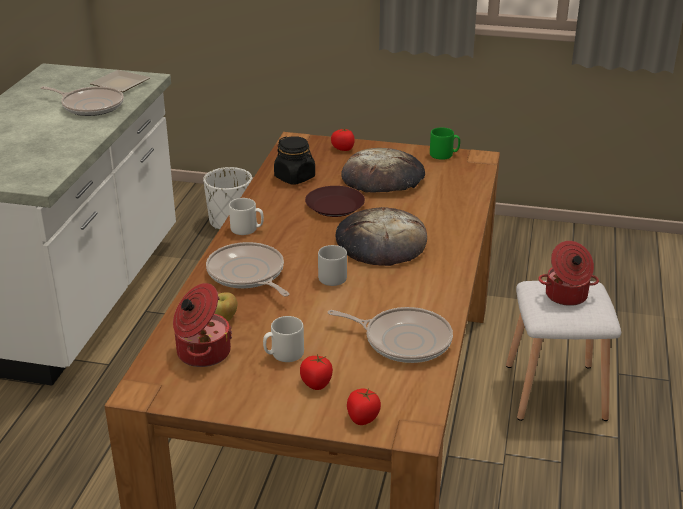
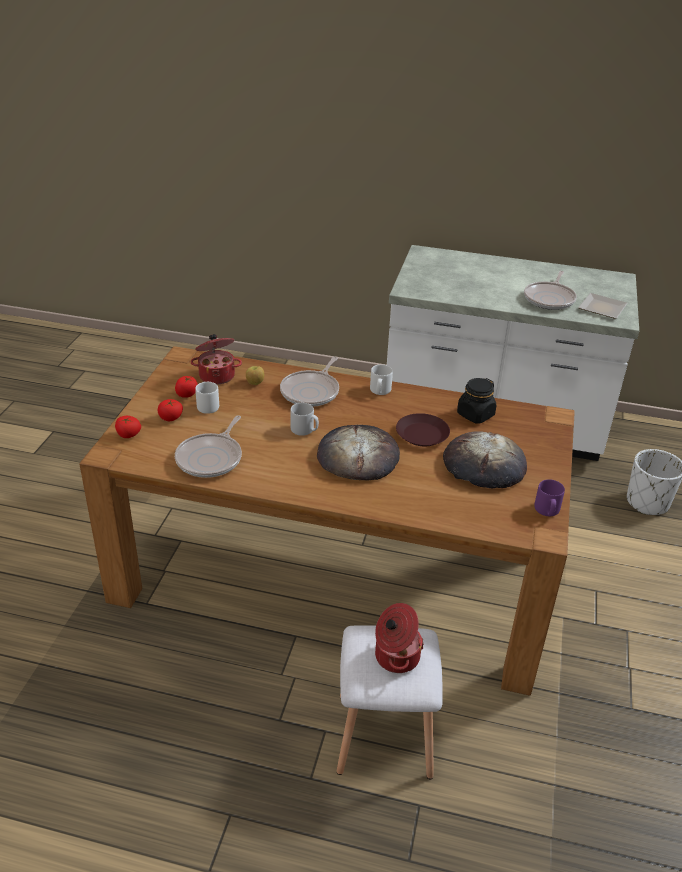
camera: 90 degrees right, 5 degrees up
(247, 274) = (311, 391): frying pan -> frying pan turned 150 degrees clockwise
(343, 148) = (544, 444): tomato -> tomato (187, 394)
(444, 155) = (547, 511): green mug -> purple mug

